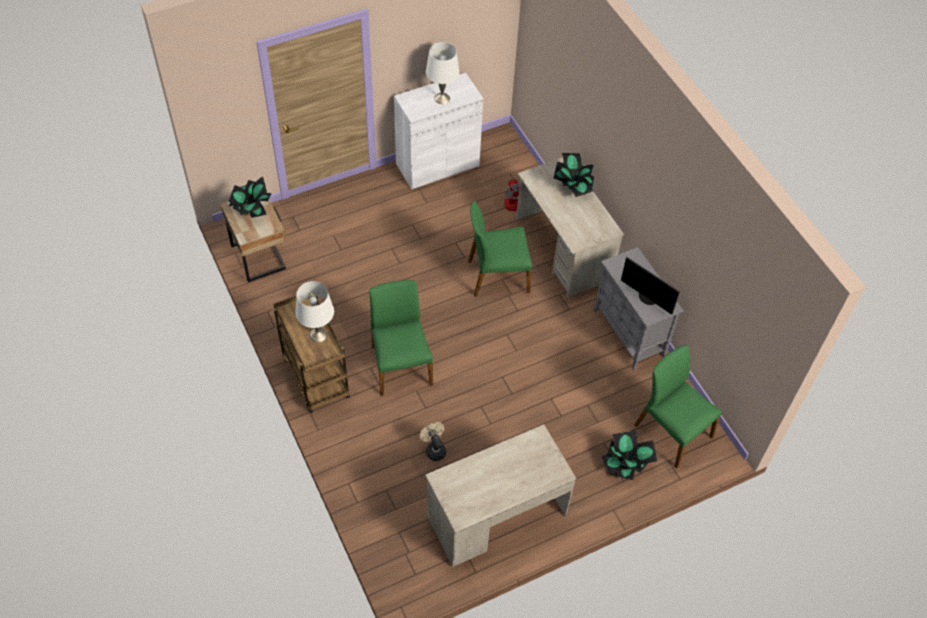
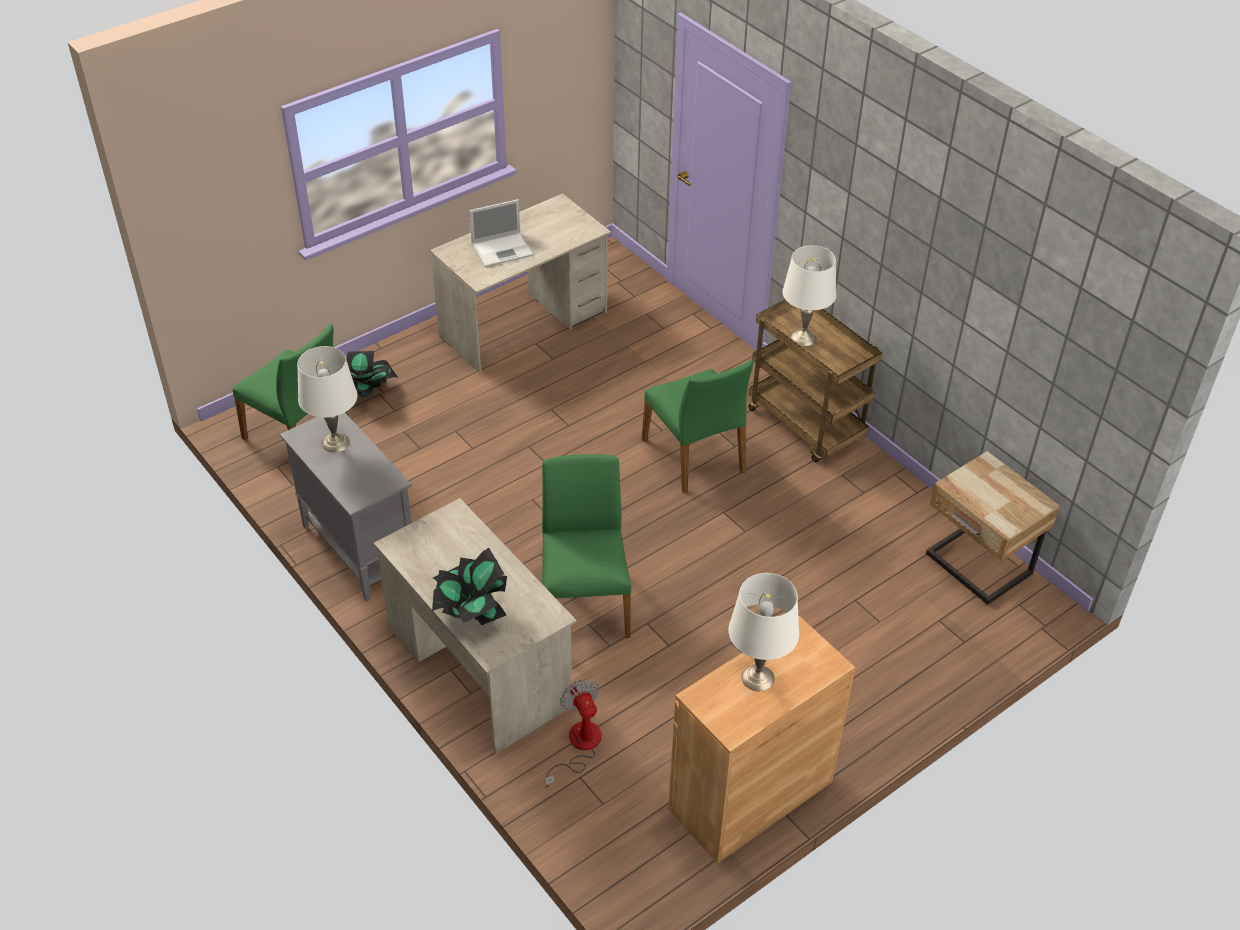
camera: 170 degrees right, 10 degrees down
(251, 209) = (1004, 503): potted plant -> none
(434, 449) = (618, 373): beige fan -> none
(437, 164) = (750, 795): white cabinet -> brown cabinet
(497, 275) = (584, 601): green chair -> green chair turned 75 degrees counterclockwise
(516, 468) = (503, 249): none -> laptop
(648, 297) = (335, 442): monitor -> white table lamp

